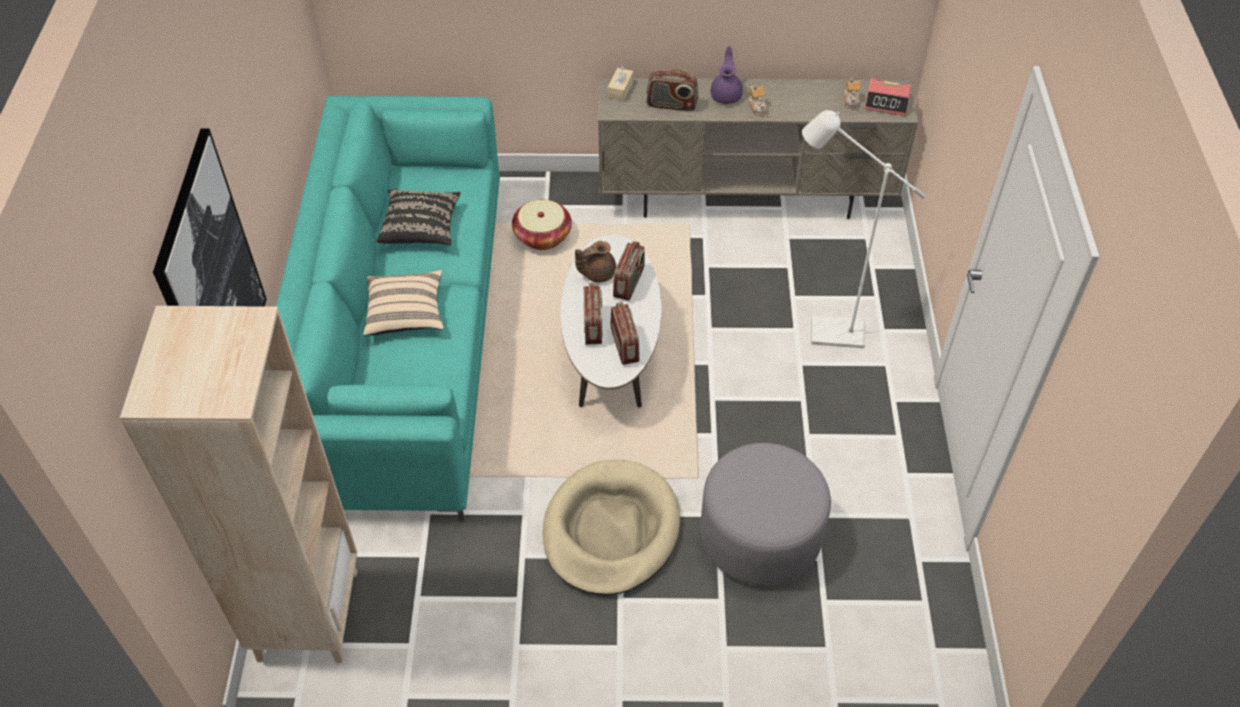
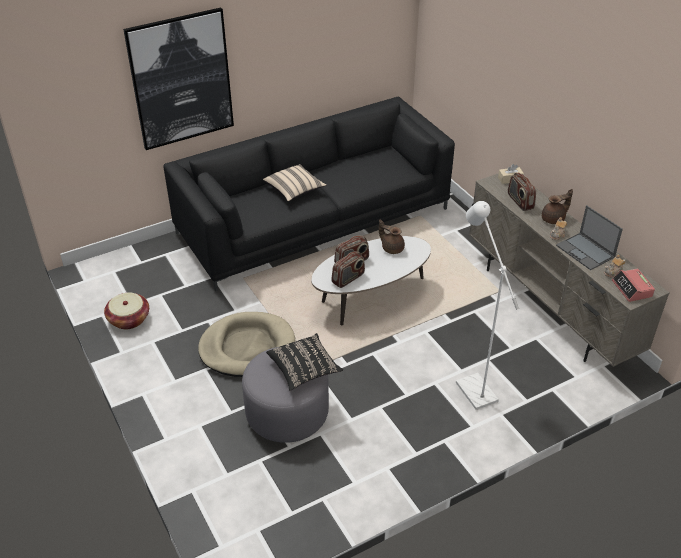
camera: 60 degrees right, 10 degrees down
(307, 614) = (129, 264): beige bookcase -> none
(401, 338) = (314, 221): turquoise sofa -> black sofa
(421, 228) = (356, 171): black pillow -> black pillow (304, 369)
(542, 236) = (431, 238): basket -> basket (129, 319)
(629, 283) = (396, 263): radio -> none
(726, 95) = (554, 219): purple teapot -> brown teapot
(802, 102) = (586, 251): none -> laptop

